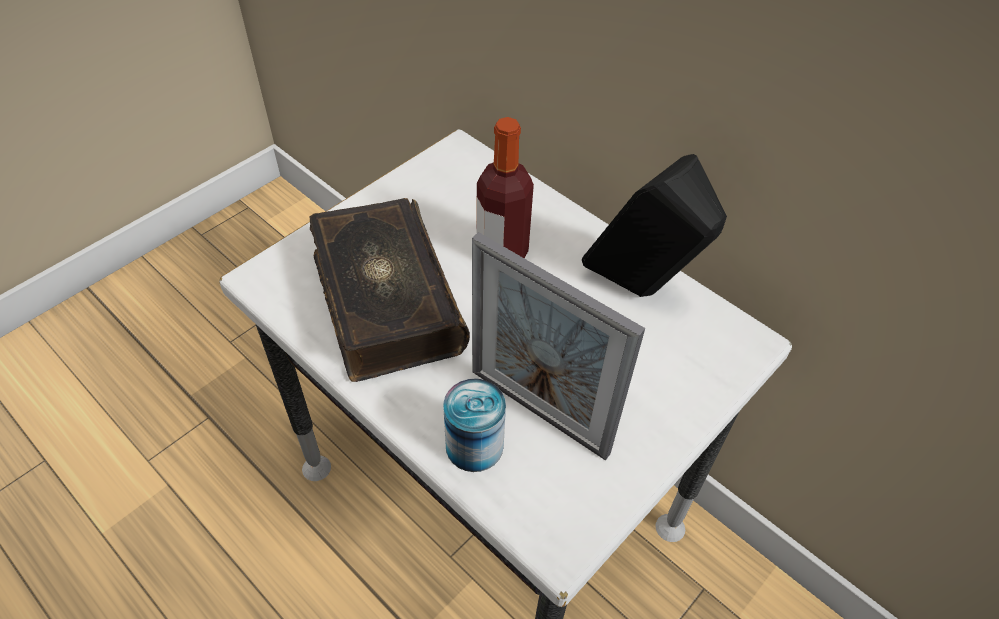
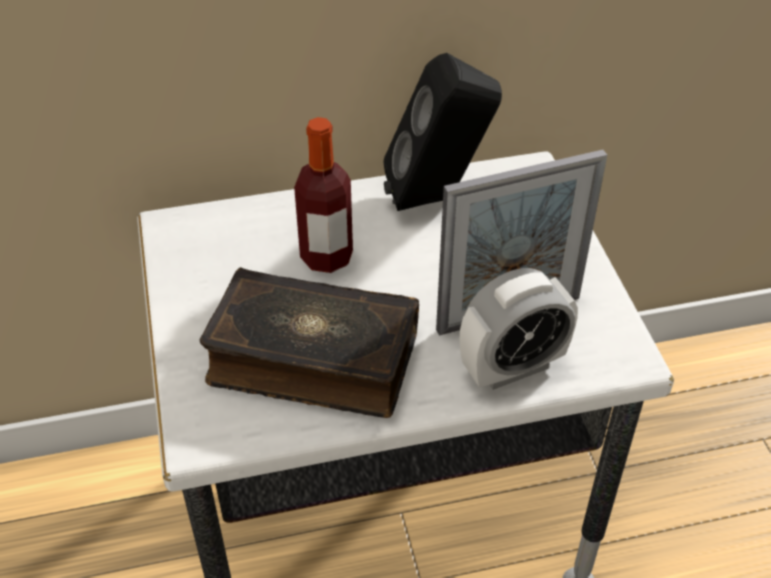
camera: 55 degrees left, 5 degrees down
(474, 445) = (512, 367): can -> alarm clock

